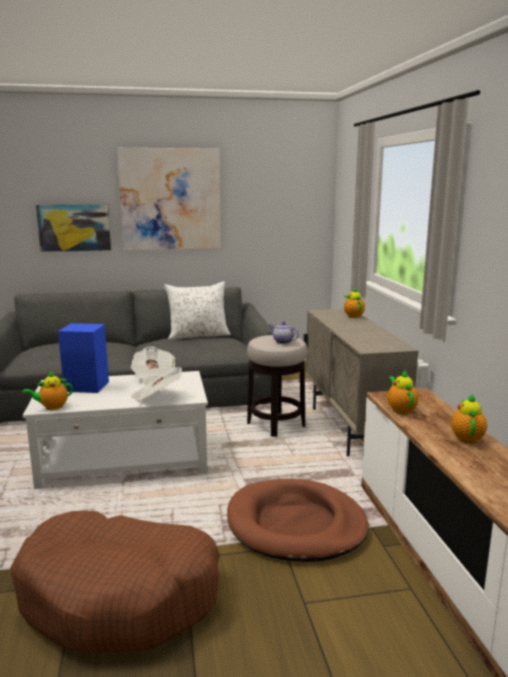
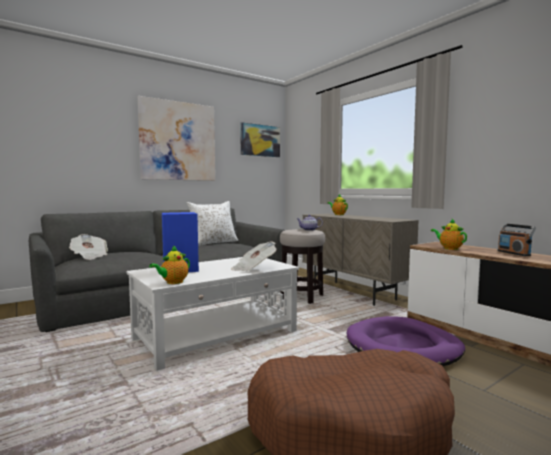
camera: 25 degrees left, 10 degrees down
(74, 227) = (98, 158): picture -> picture (260, 140)
(154, 378) = (229, 261): newspaper -> newspaper (89, 256)
(296, 525) = (403, 347): brown dog bed -> purple dog bed
(466, 437) = (514, 253): teapot -> radio

